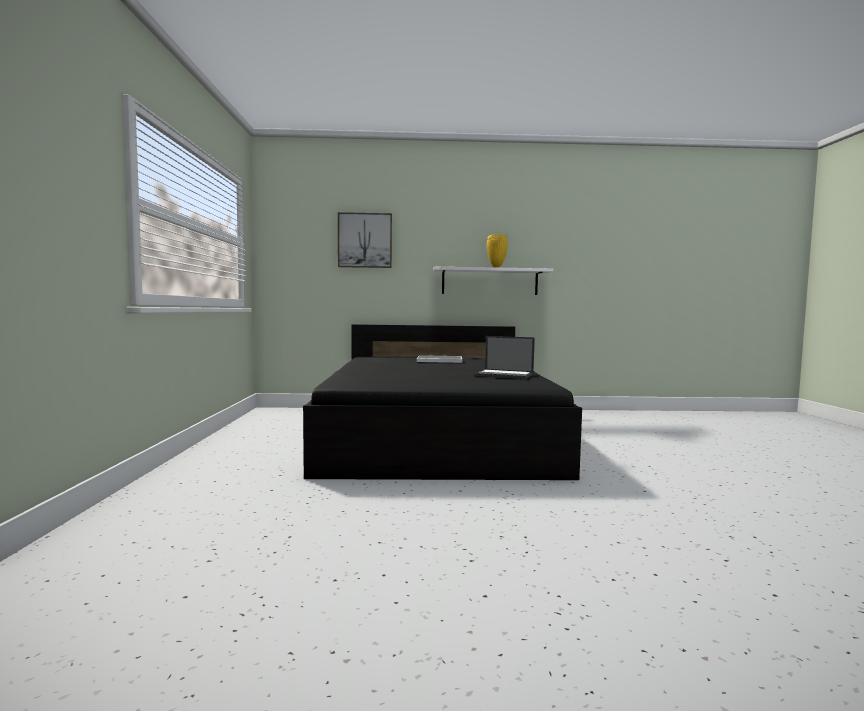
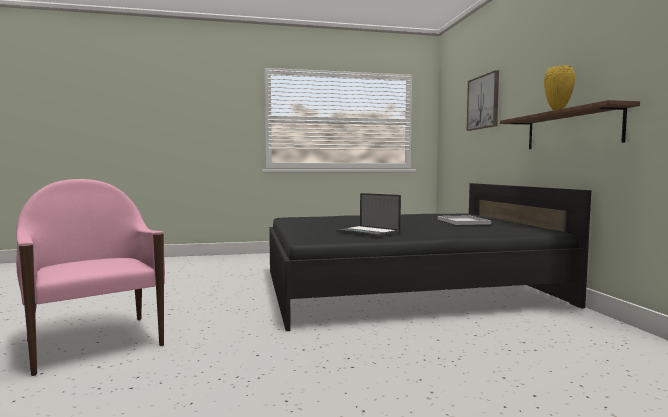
camera: 80 degrees right, 0 degrees up
(489, 281) = (571, 129): white shelf -> brown shelf
(505, 375) = (369, 232): laptop -> laptop turned 60 degrees counterclockwise
(657, 576) = (94, 342): none -> pink armchair

